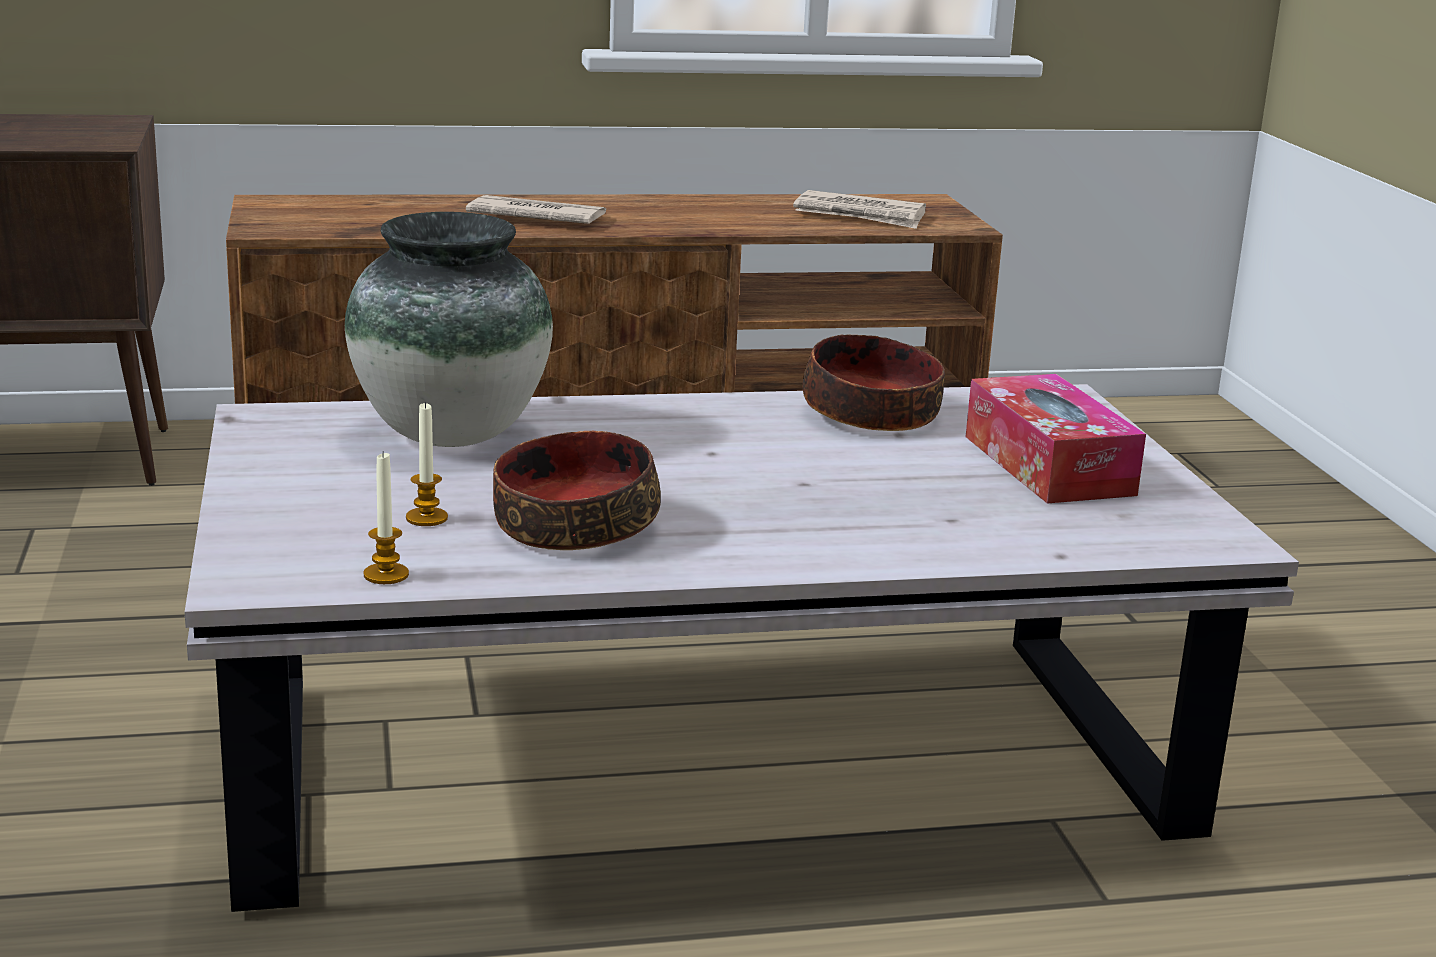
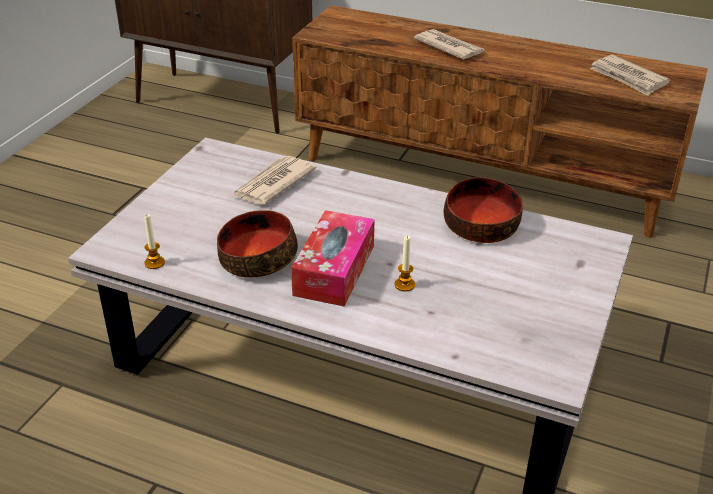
camera: 35 degrees right, 15 degrees up
(426, 518) = (206, 233): candle -> candle (404, 285)
(451, 435) = (273, 184): vase -> newspaper
(1048, 465) = (529, 290): tissue box -> tissue box (334, 270)

